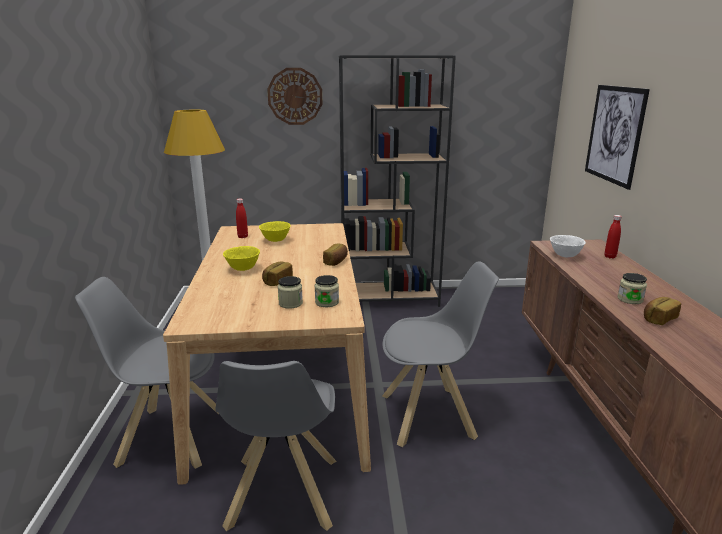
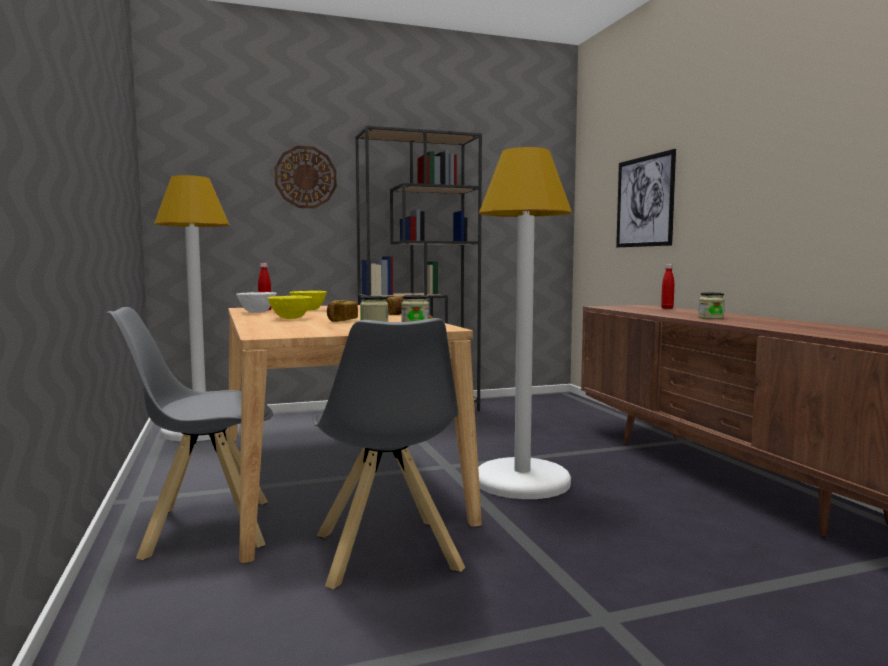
camera: 15 degrees left, 15 degrees down
(430, 415) = (522, 481): grey chair -> white floor lamp
(565, 256) = (625, 309): white bowl -> white bowl (256, 312)
(658, 319) = (747, 321): bread -> none

